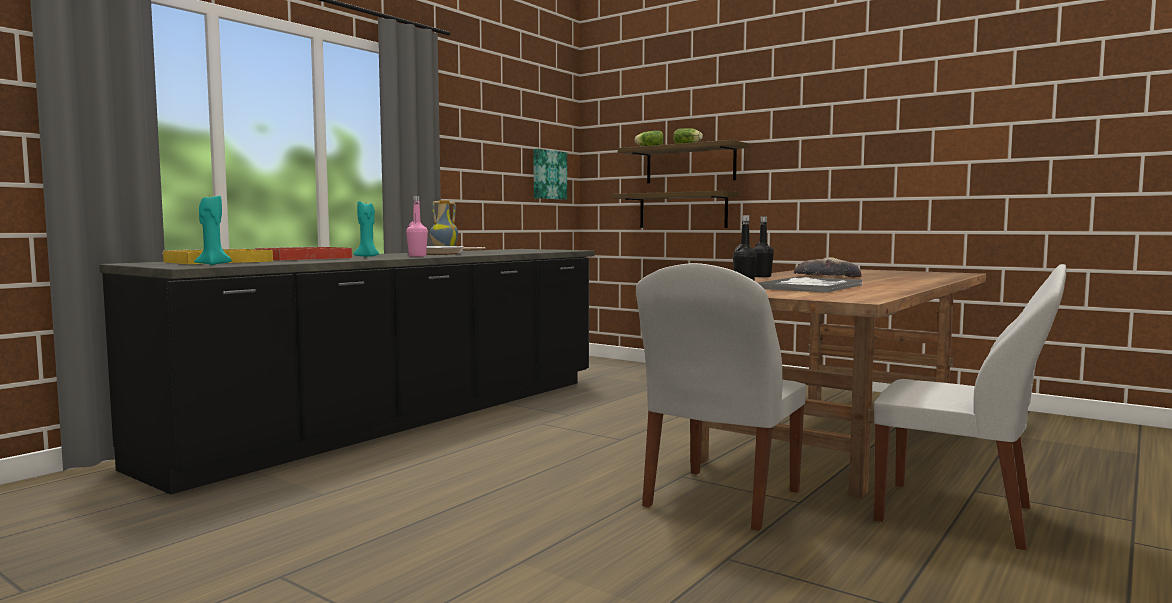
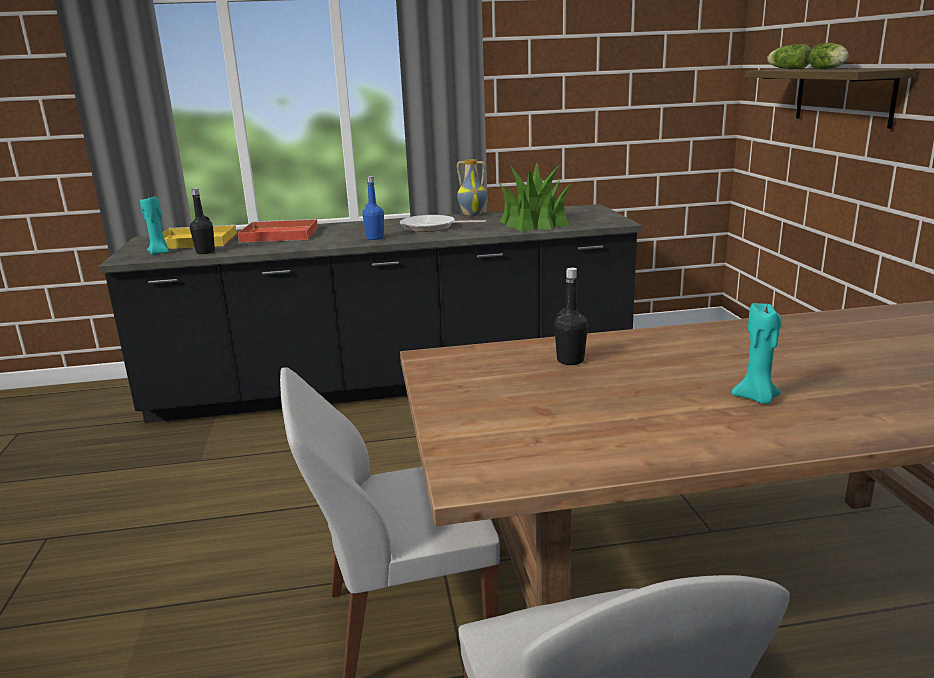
camera: 45 degrees right, 15 degrees up
(367, 256) = (336, 235): turquoise candle -> turquoise candle (757, 398)
(417, 256) = (375, 238): pink bottle -> blue bottle
(516, 251) = (534, 223): none -> potted plant
(548, 174) = (676, 103): picture -> none
(682, 210) = (827, 164): shelf -> none
(762, 276) = (696, 333): black bottle -> black bottle (205, 252)
(811, 287) = (601, 400): tray -> none
(826, 277) = (782, 358): bread -> none

